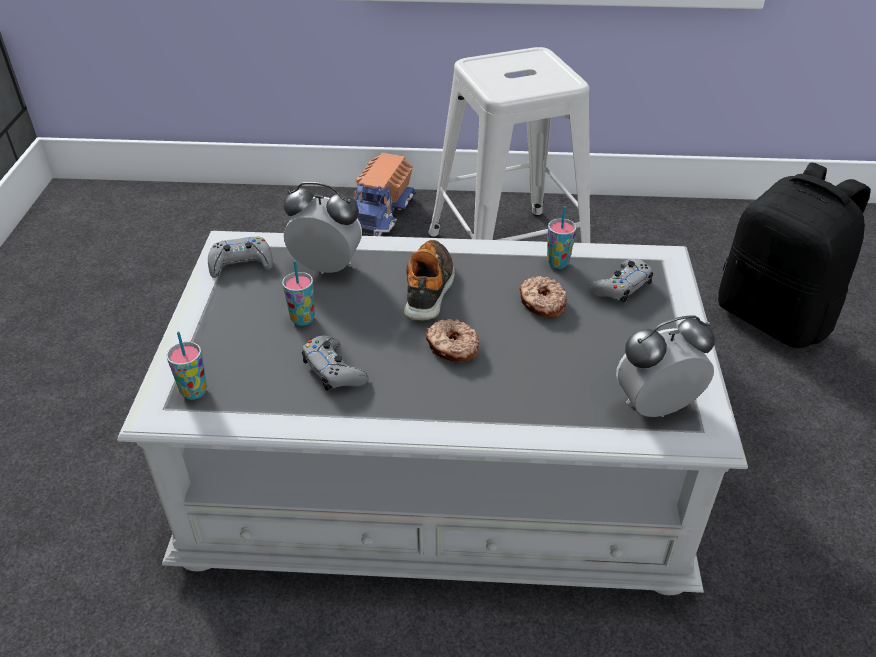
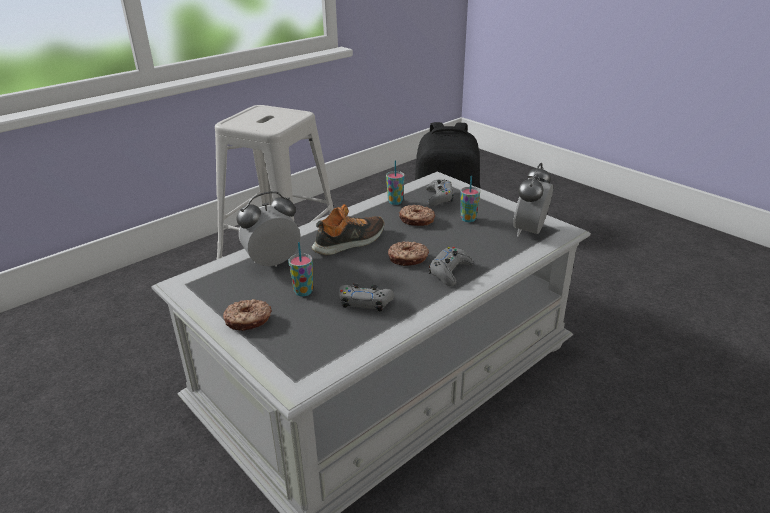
camera: 45 degrees left, 10 degrees down
(194, 392) = (300, 361): cup -> cup (468, 219)
(218, 319) = (248, 321): none -> donut
(241, 264) = (211, 288): grey game controller -> grey game controller (450, 272)
(381, 212) = (166, 270): toy truck -> none
(429, 288) = (350, 242): shoe -> shoe turned 90 degrees clockwise

